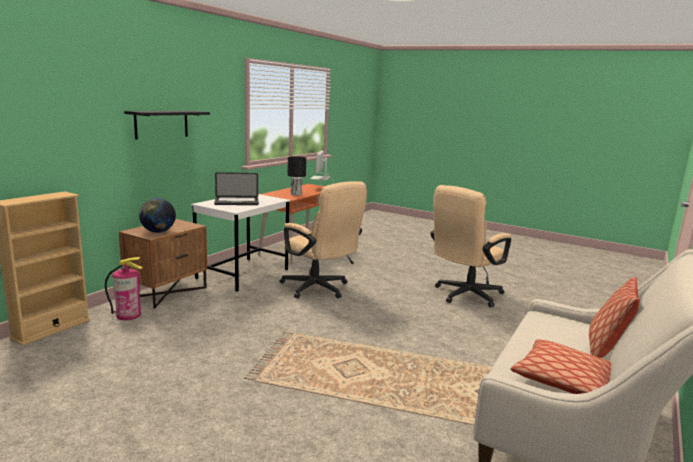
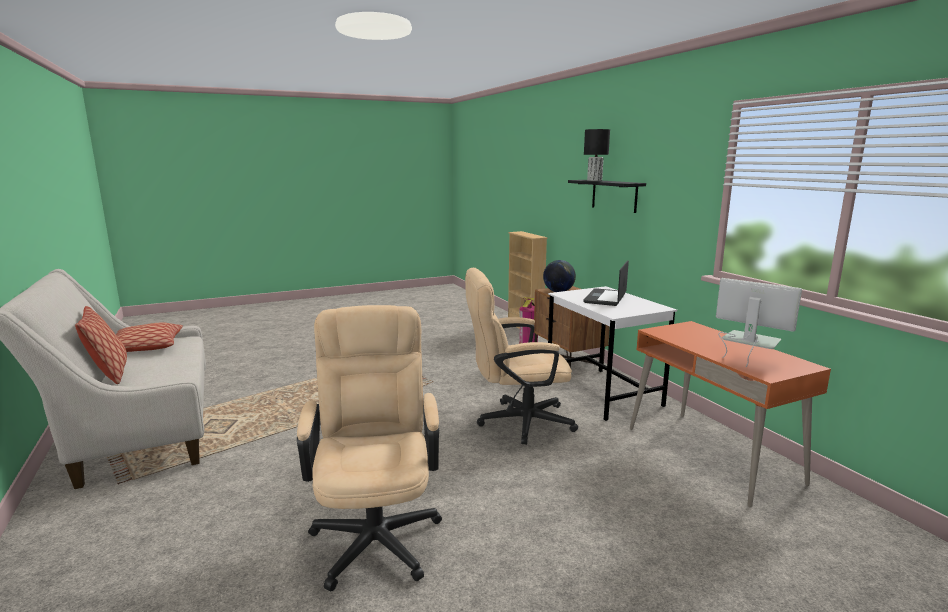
camera: 125 degrees right, 0 degrees up
(296, 194) = (691, 339): black table lamp -> black table lamp (595, 180)

